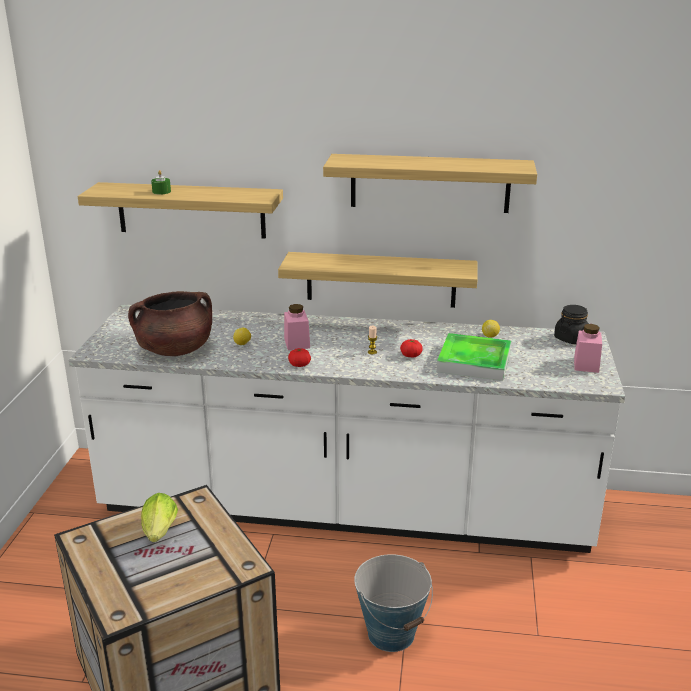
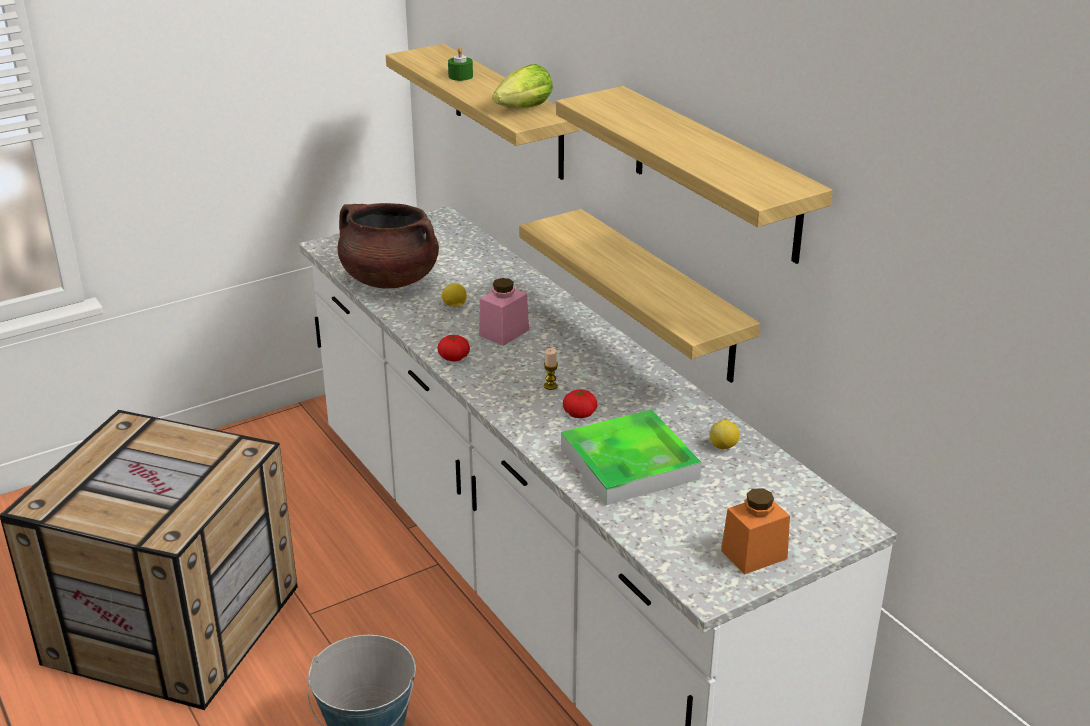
camera: 50 degrees right, 5 degrees up
(159, 534) = (170, 461): lettuce -> lettuce (521, 110)
(571, 338) = (821, 513): black jar -> none
(586, 364) = (754, 554): pink jar -> orange jar

